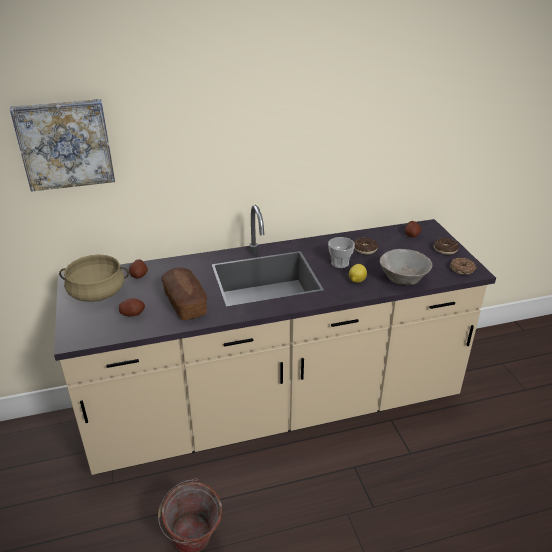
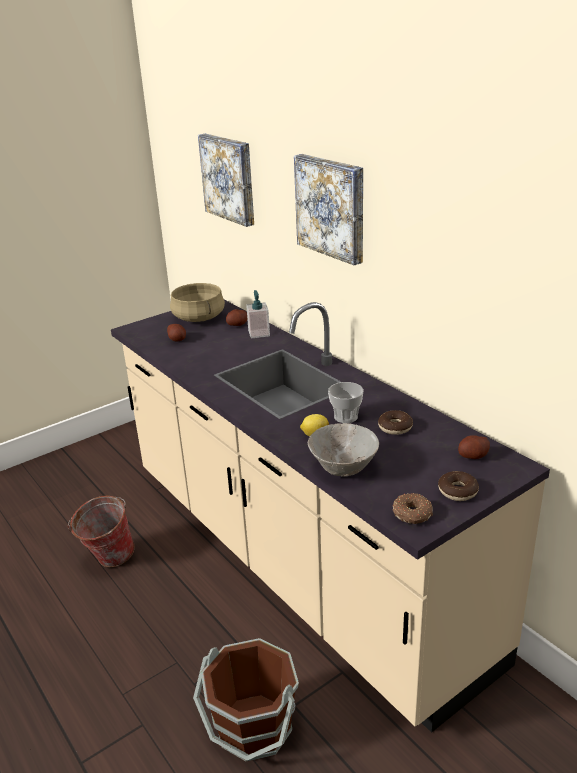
camera: 70 degrees right, 5 degrees down
(169, 268) = (259, 333): none -> soap dispenser
(185, 303) = (207, 355): bread -> none
(232, 126) = (332, 207): none -> picture
(422, 480) = (253, 728): none -> brown bucket

